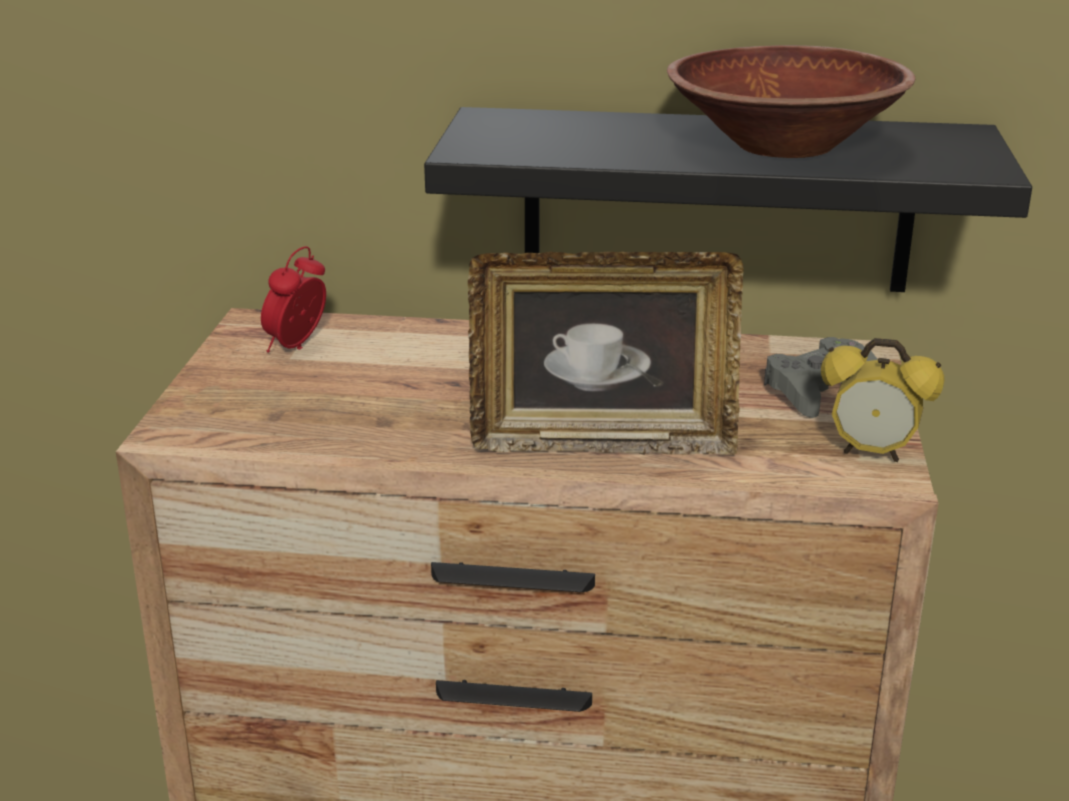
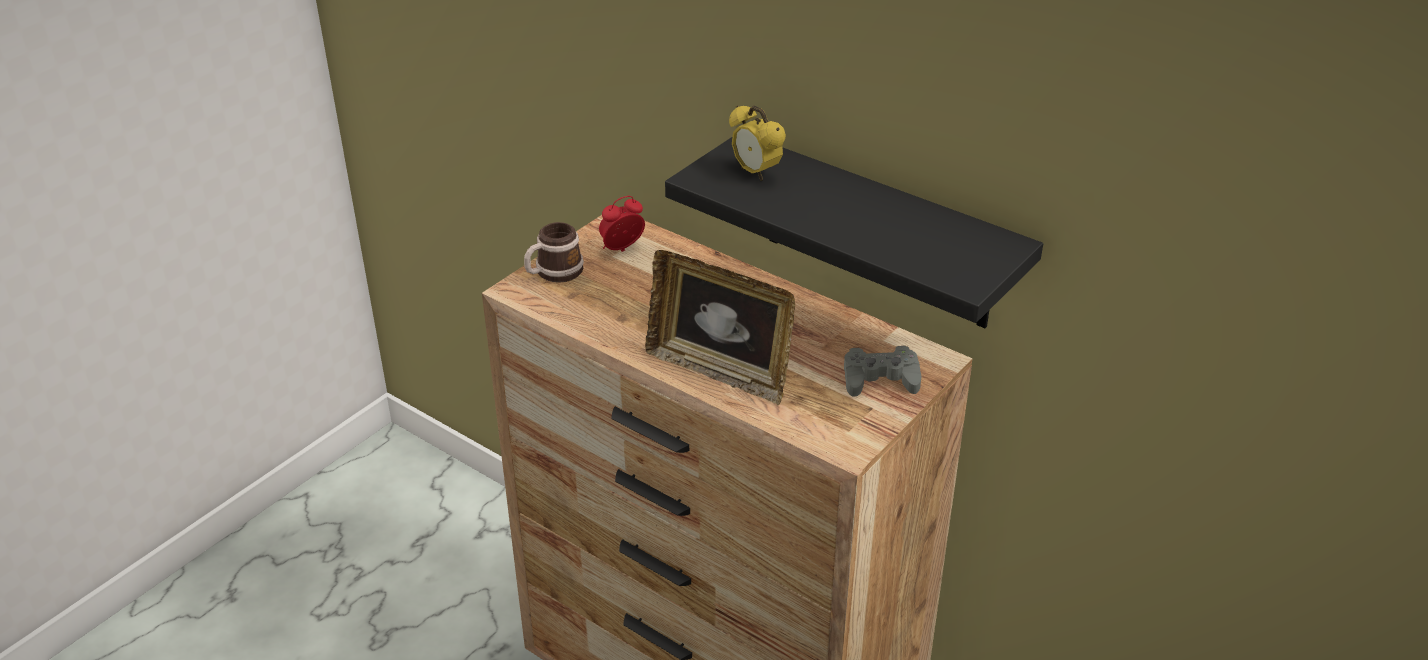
camera: 30 degrees right, 10 degrees up
(217, 398) = (553, 273): none -> mug
(784, 145) = (878, 224): brown bowl -> none
(872, 453) = (858, 432): alarm clock -> alarm clock (756, 173)

